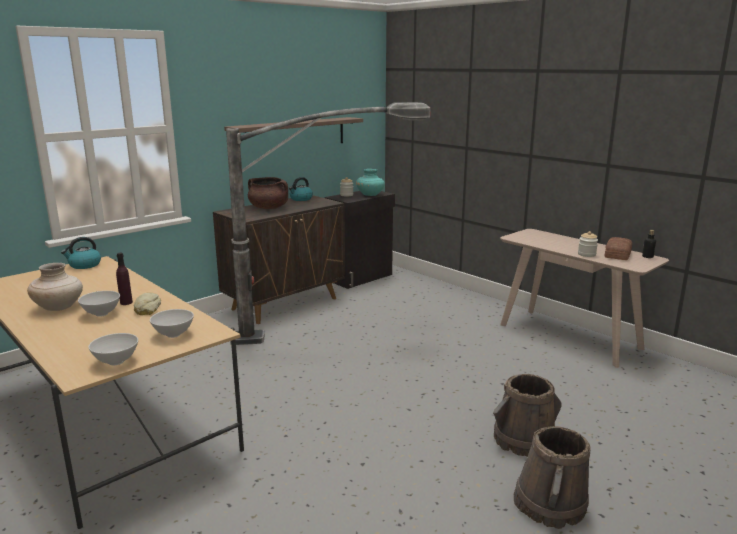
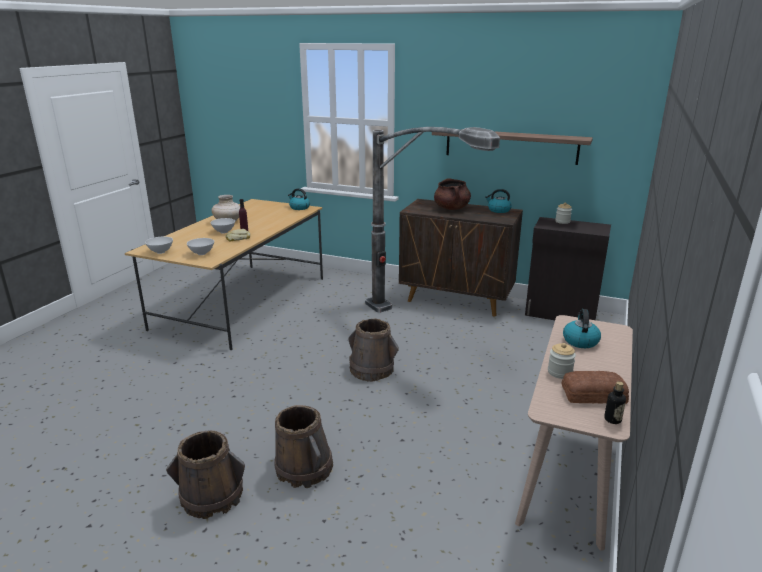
camera: 65 degrees right, 5 degrees up
(370, 195) = (581, 229): turquoise vase -> none
(377, 371) = (372, 369): none -> brown bucket
(544, 241) = (580, 341): none -> kettle

